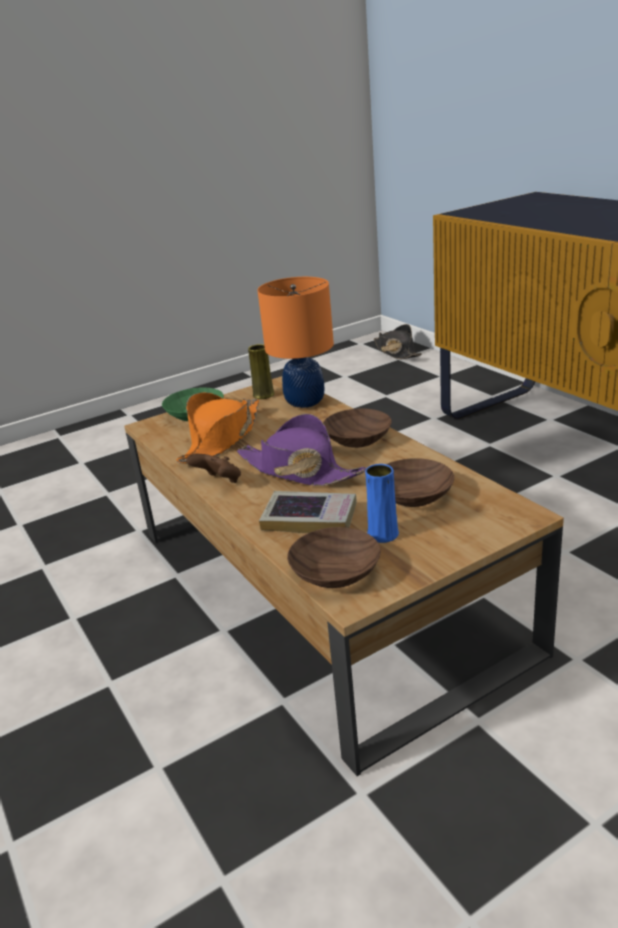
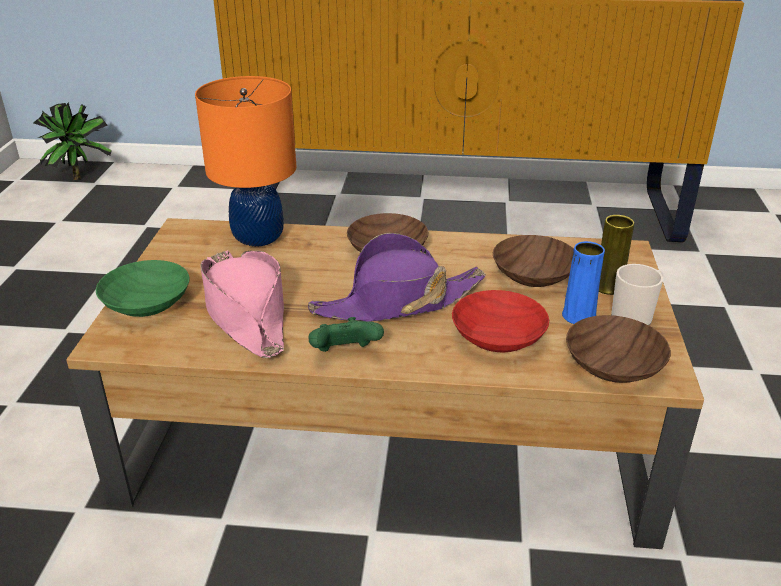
camera: 55 degrees left, 5 degrees up
(219, 482) = (345, 354): brown game controller -> green game controller
(221, 439) = (245, 313): orange hat -> pink hat
(263, 395) = (190, 249): yellow vase -> yellow vase (608, 286)
(309, 518) = (501, 336): book -> red bowl
(396, 352) = (81, 177): black hat -> potted plant
(419, 556) = (635, 317): none -> mug

